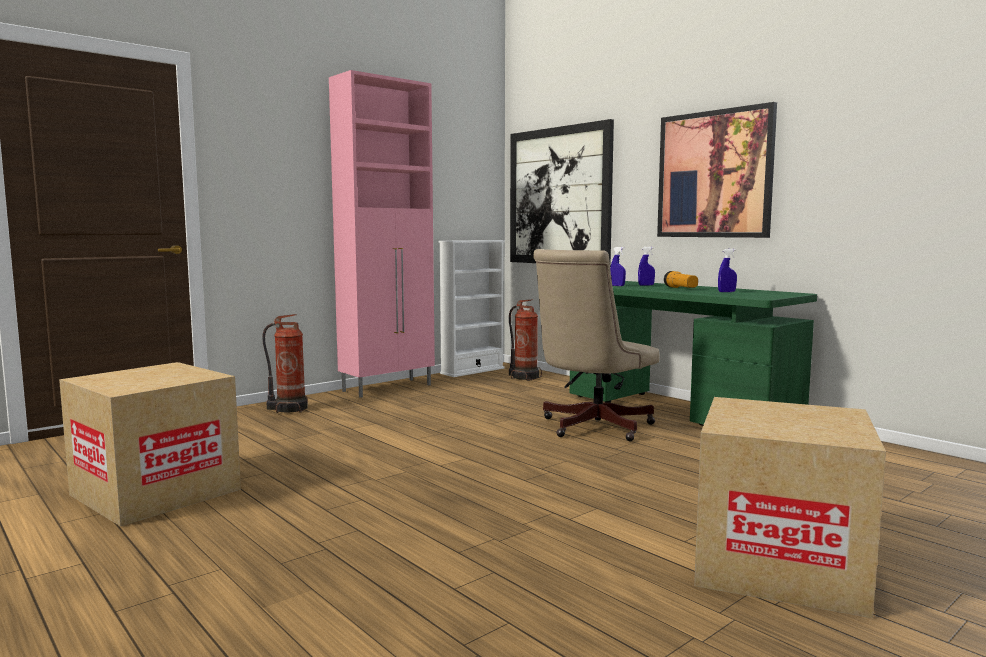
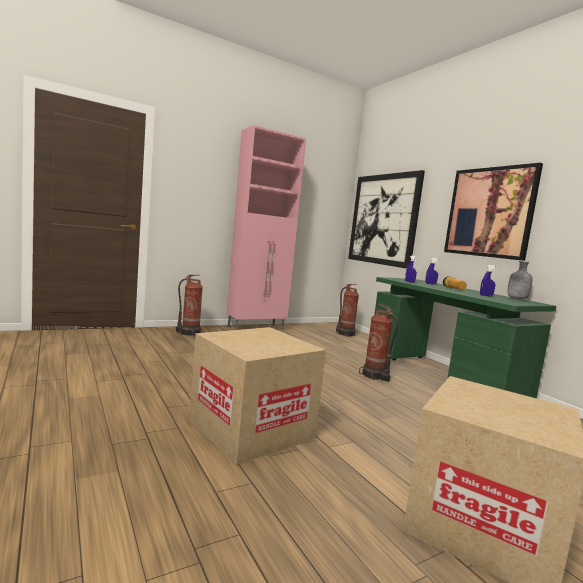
camera: 10 degrees right, 0 degrees up
(156, 492) = (74, 375): cardboard box -> cardboard box (251, 429)
(472, 371) = (314, 325): white bookcase -> none
(591, 427) = (374, 376): beige office chair -> fire extinguisher
(766, 291) = (516, 299): none -> grey bottle

